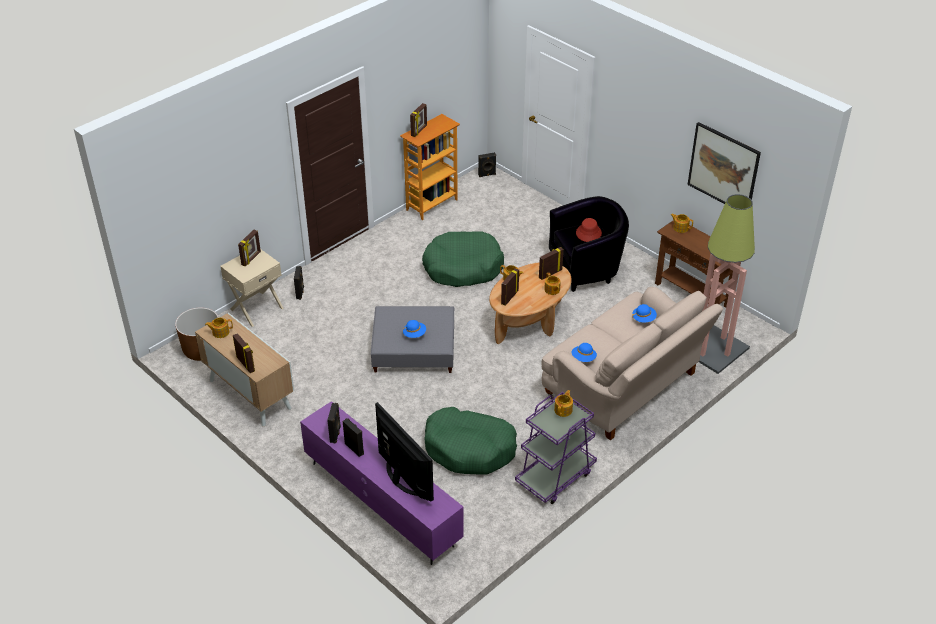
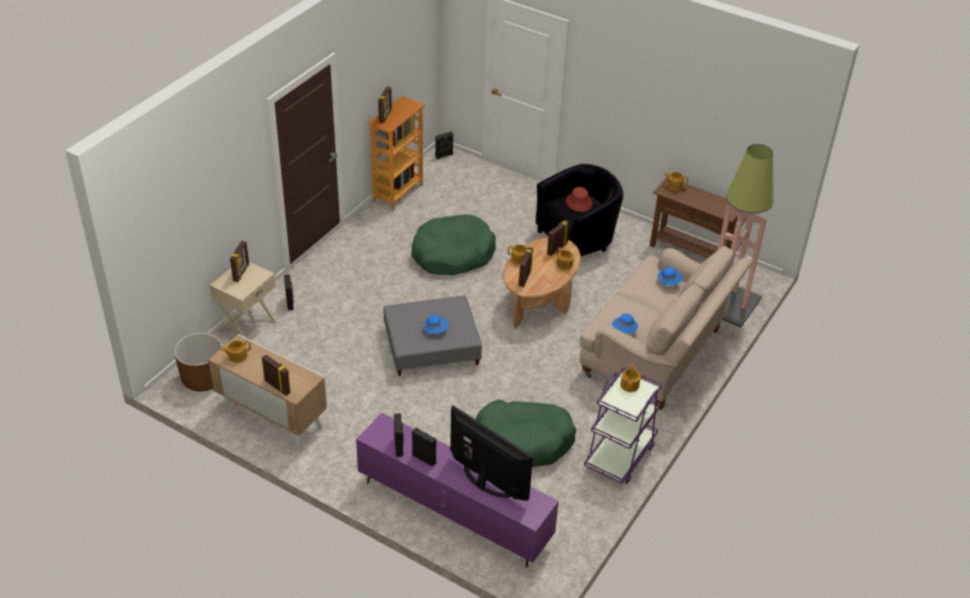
camera: 15 degrees left, 0 degrees up
(723, 168) = (720, 120): picture -> none

